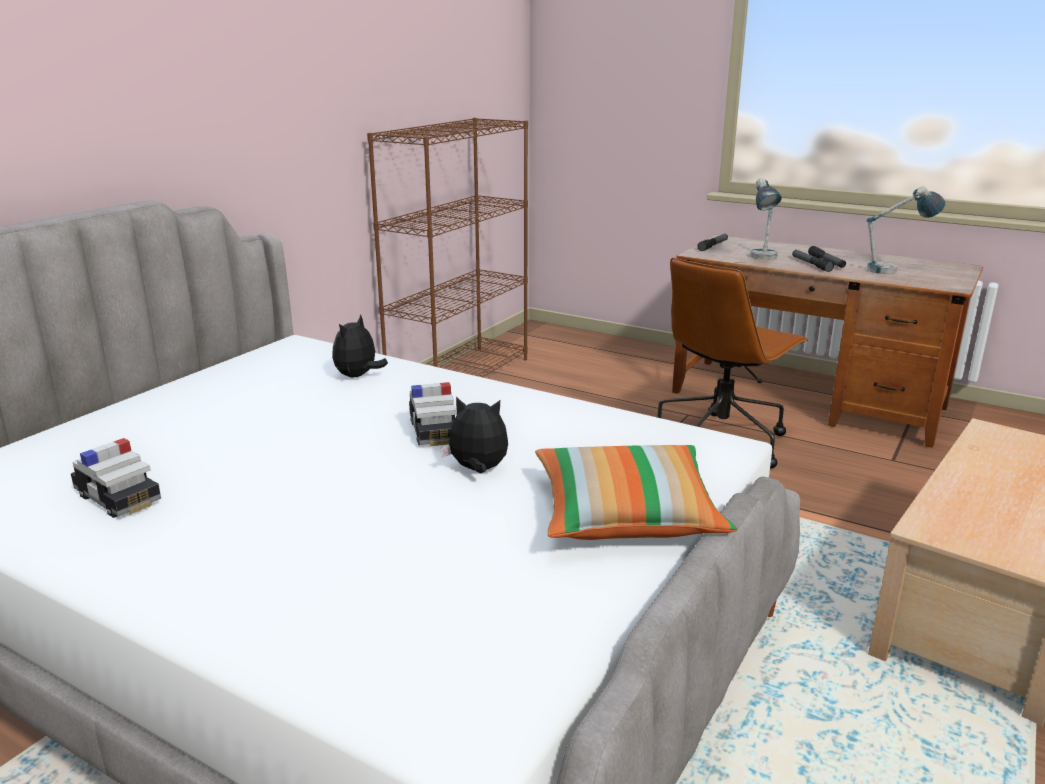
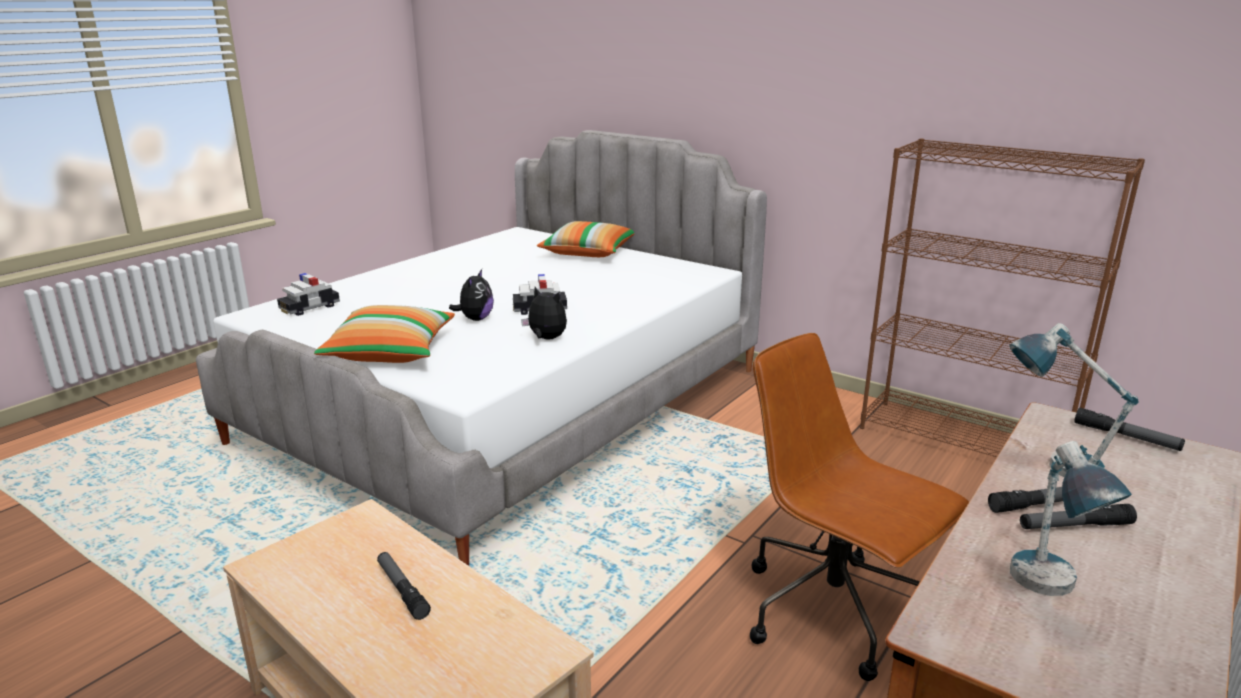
camera: 95 degrees right, 0 degrees up
(118, 498) = (490, 256): toy car -> toy car (309, 307)
(152, 416) = (588, 253): none -> pillow
(358, 376) = (645, 289): plush toy -> plush toy (546, 339)
(998, 489) = (402, 590): none -> flashlight

